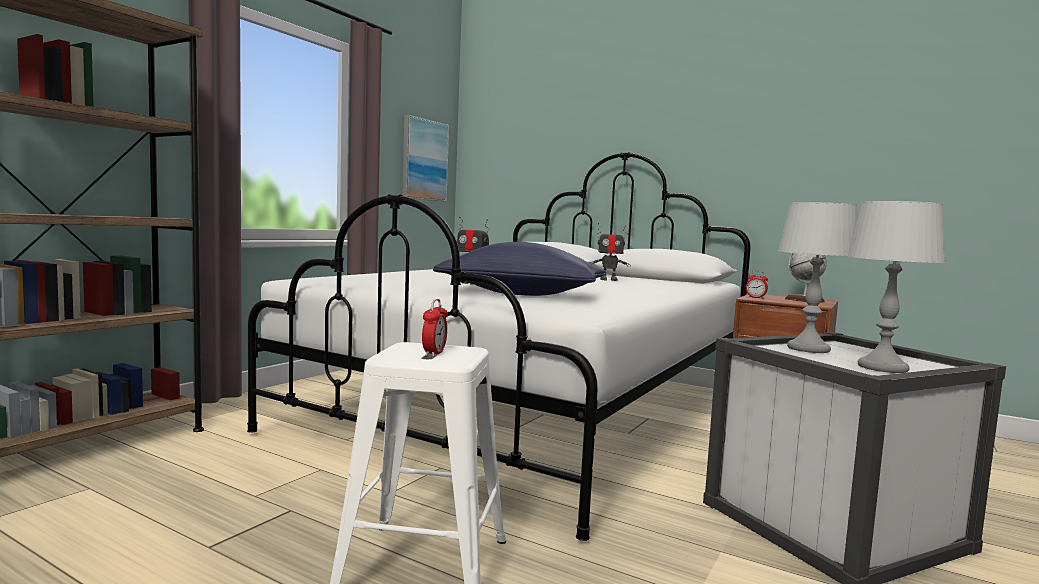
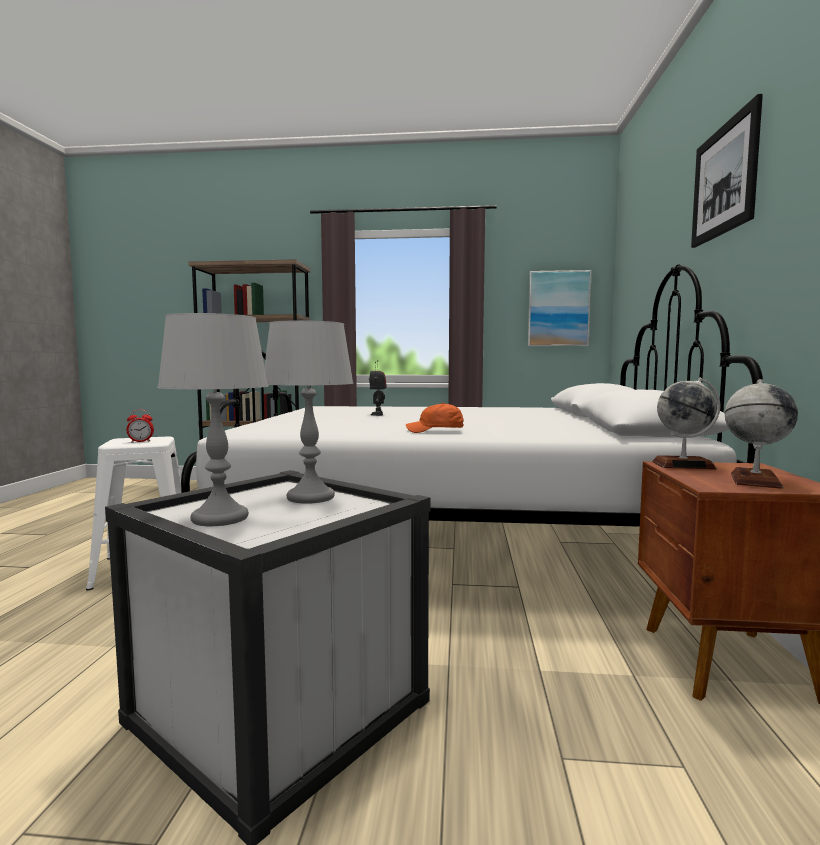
camera: 65 degrees right, 0 degrees up
(521, 294) = (330, 421): blue pillow -> none
(609, 280) = (528, 423): toy robot -> none
(644, 292) = (435, 431): none -> orange cap
(678, 103) = (724, 180): none -> picture
(755, 298) = (683, 465): alarm clock -> globe

